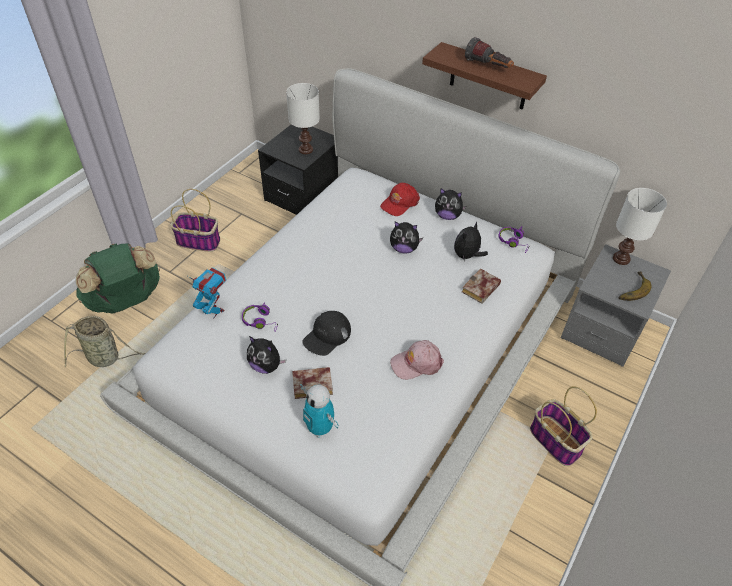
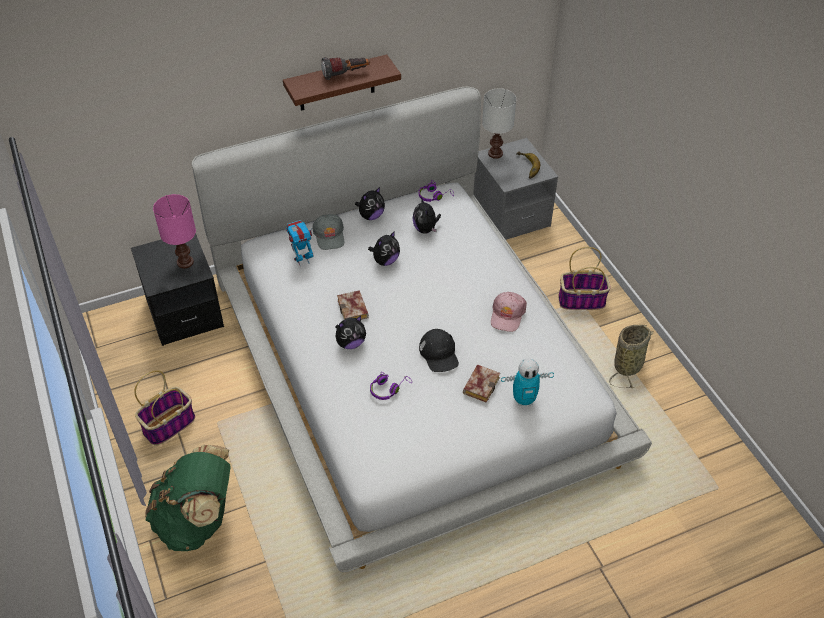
camera: 55 degrees left, 0 degrees up
(106, 358) = (262, 564): basket -> basket (629, 365)
(214, 311) = (349, 416): toy robot -> toy robot (302, 260)
(266, 366) = (439, 406): plush toy -> plush toy (350, 343)
(305, 149) = (184, 262): white table lamp -> pink table lamp
(399, 203) = (329, 235): red cap -> grey cap
(480, 290) = (467, 241): book -> book (354, 310)

